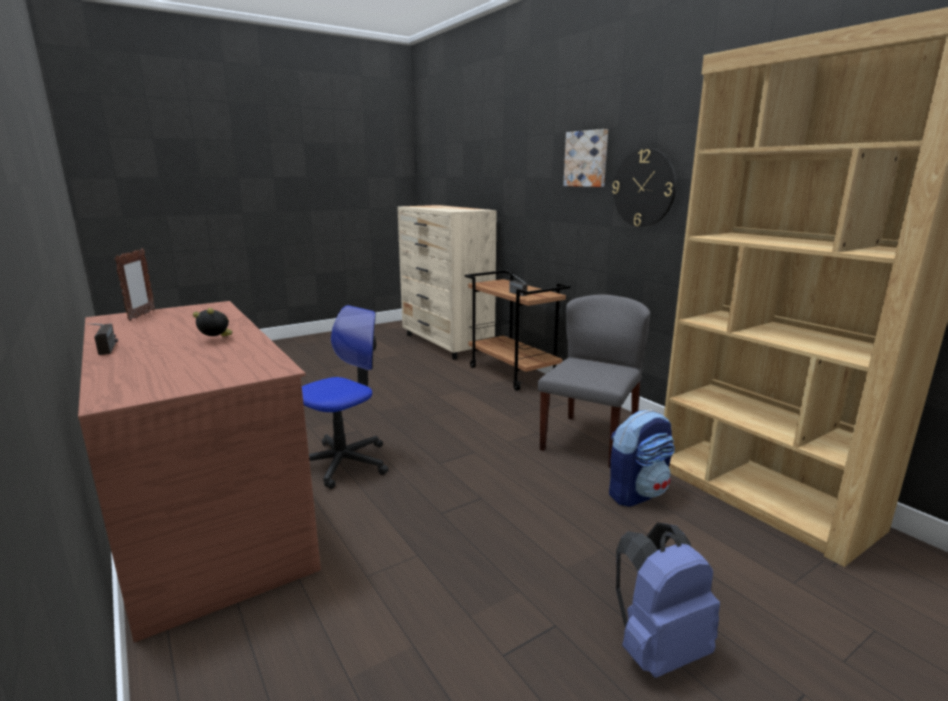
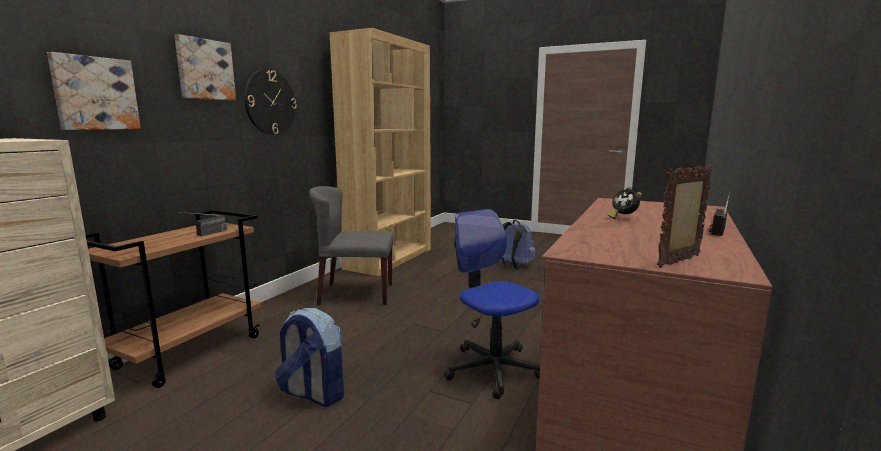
camera: 120 degrees left, 5 degrees down
(343, 463) = (493, 369): office chair -> office chair turned 45 degrees clockwise
(526, 184) = (95, 93): none -> picture
(637, 493) = (414, 277): backpack -> backpack (312, 394)

